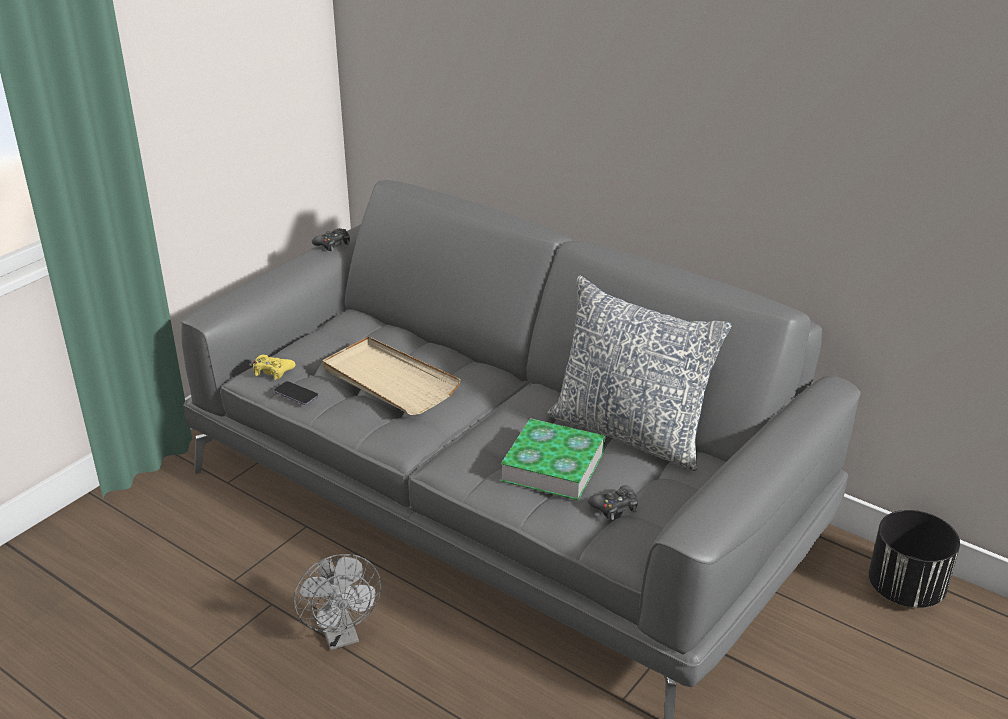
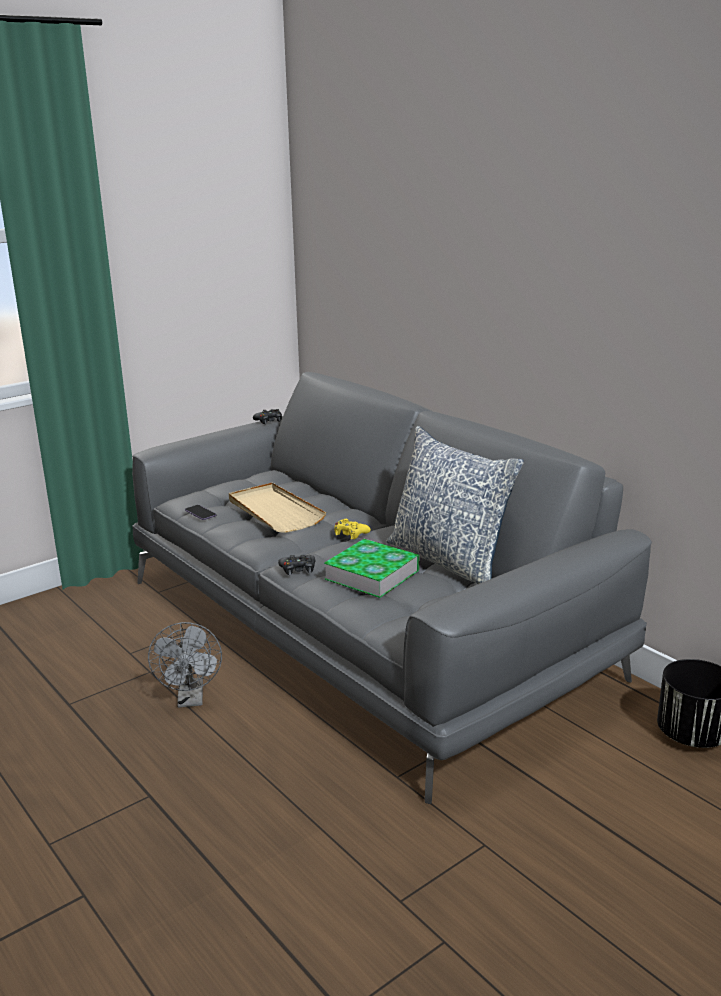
camera: 15 degrees right, 10 degrees down
(272, 371) = (192, 499): yellow game controller -> yellow game controller (350, 533)
(614, 507) = (407, 605): black game controller -> black game controller (298, 569)

